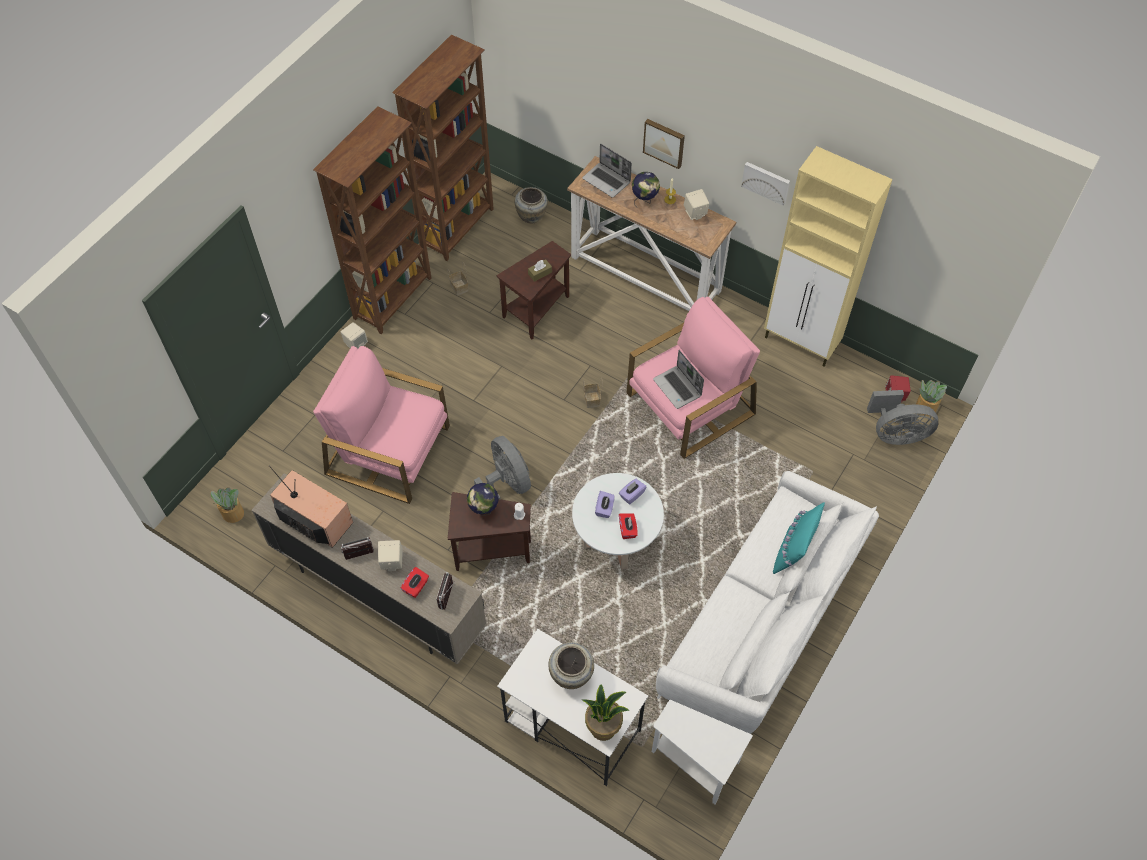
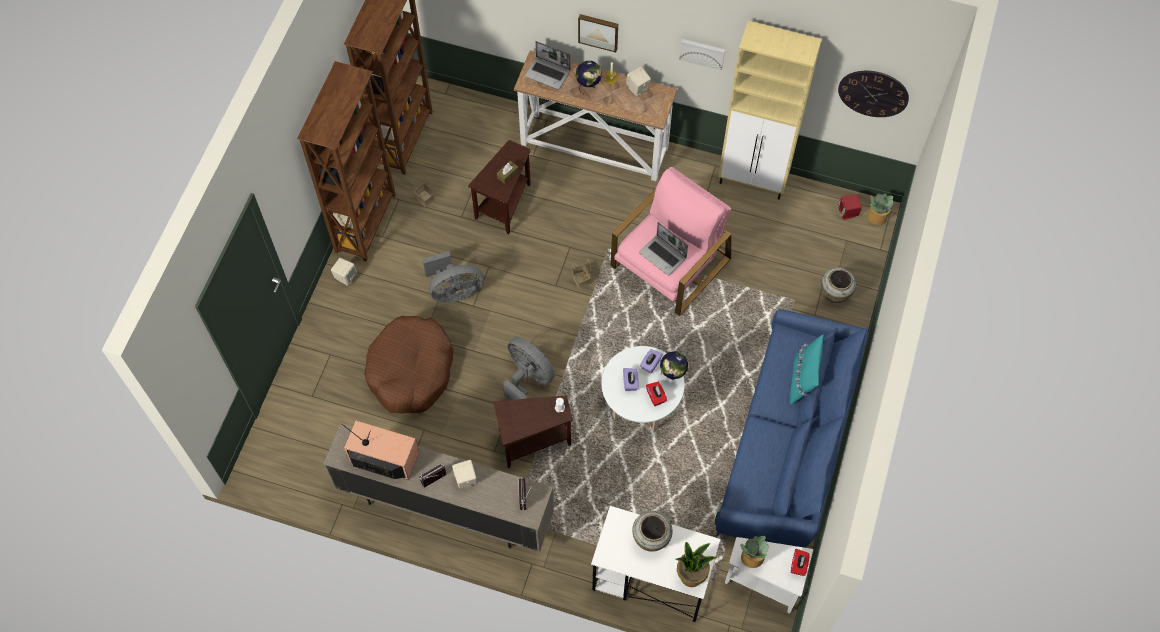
camera: 15 degrees left, 5 degrees up
(232, 513) = (285, 466): potted plant -> potted plant (751, 557)
(389, 449) = (411, 370): pink armchair -> brown dog bed
(416, 587) = (494, 496): red tissue box -> red tissue box (798, 565)
(484, 510) = (527, 411): globe -> globe (672, 374)
(531, 217) = (471, 112): beige vase -> beige vase (835, 294)
(764, 618) = (787, 443): white sofa -> blue sofa
(896, 434) = (857, 248): grey fan -> grey fan (454, 291)
(941, 257) = (873, 93): none -> wall clock

